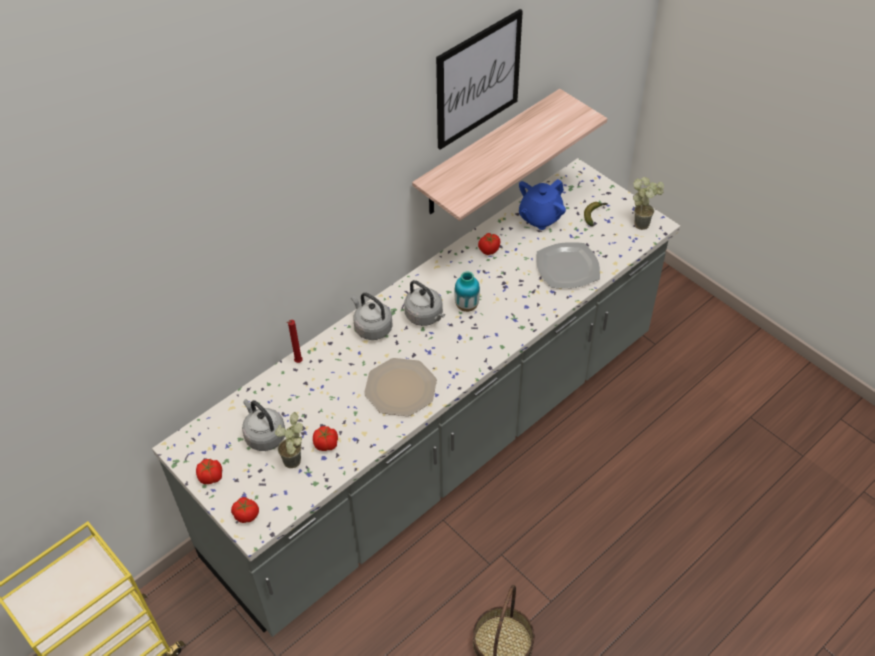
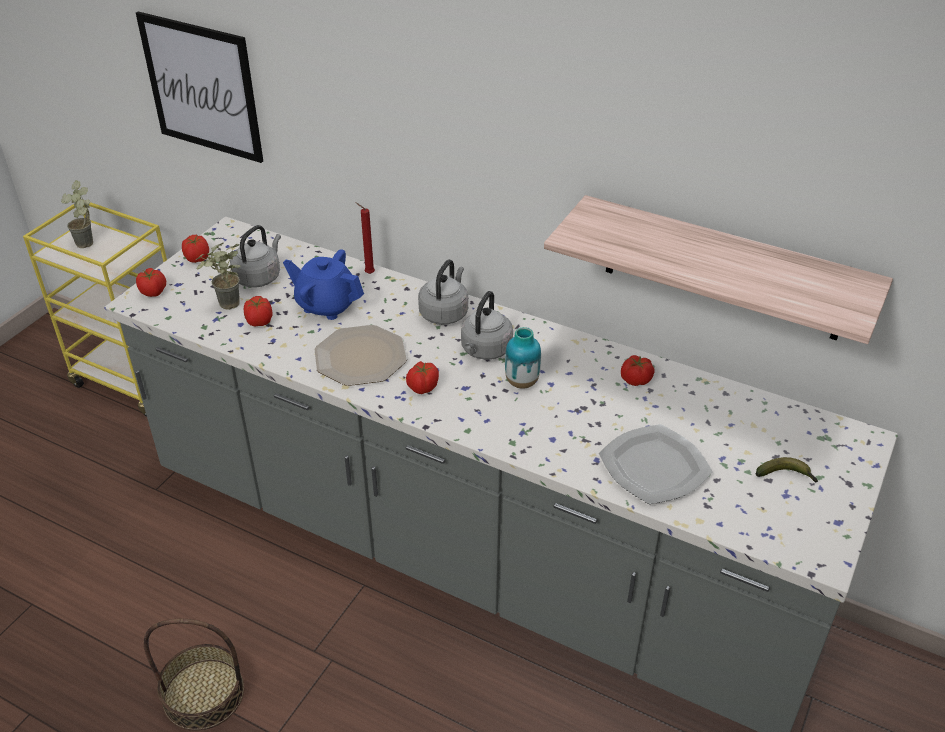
camera: 70 degrees right, 10 degrees down
(449, 360) = (422, 387): none -> tomato
(478, 79) = (724, 124): picture -> picture (202, 87)
(540, 217) = (735, 417): blue teapot -> blue teapot (326, 305)
(643, 222) = (816, 539): potted plant -> potted plant (90, 244)

